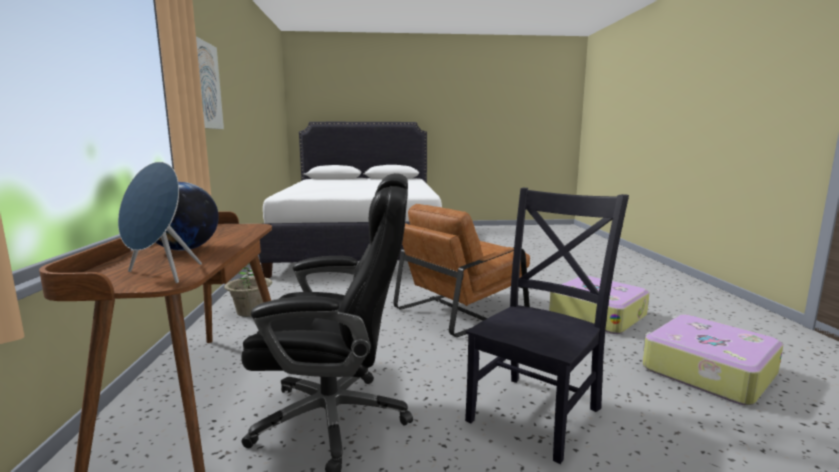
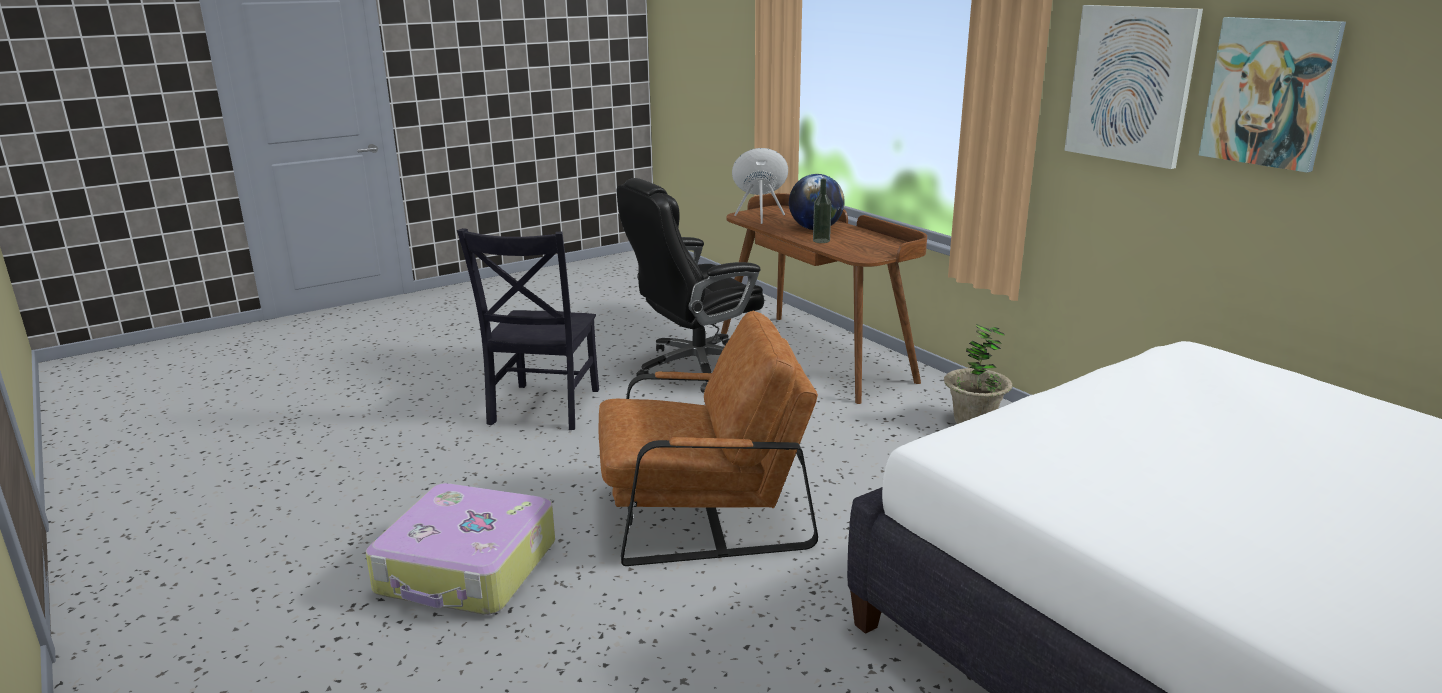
camera: 150 degrees right, 10 degrees up
(228, 90) = (1269, 92): none -> picture
(229, 239) = (821, 241): none -> bottle
(463, 309) = (703, 513): brown armchair -> brown armchair turned 60 degrees clockwise
(706, 371) = (350, 494): suitcase -> none

